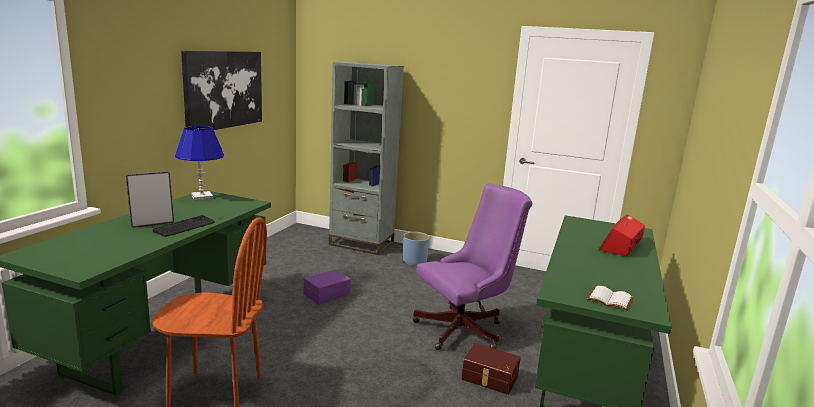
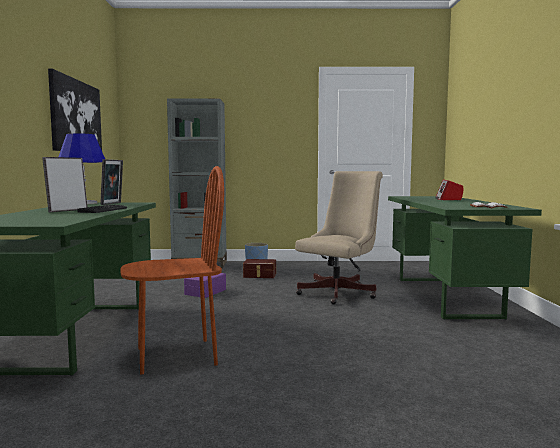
camera: 20 degrees left, 10 degrees down
(225, 202) = (113, 203): none -> picture frame
(465, 329) = (340, 292): purple office chair -> beige office chair
(489, 378) = (389, 311): brown storage box -> brown storage box (259, 275)

